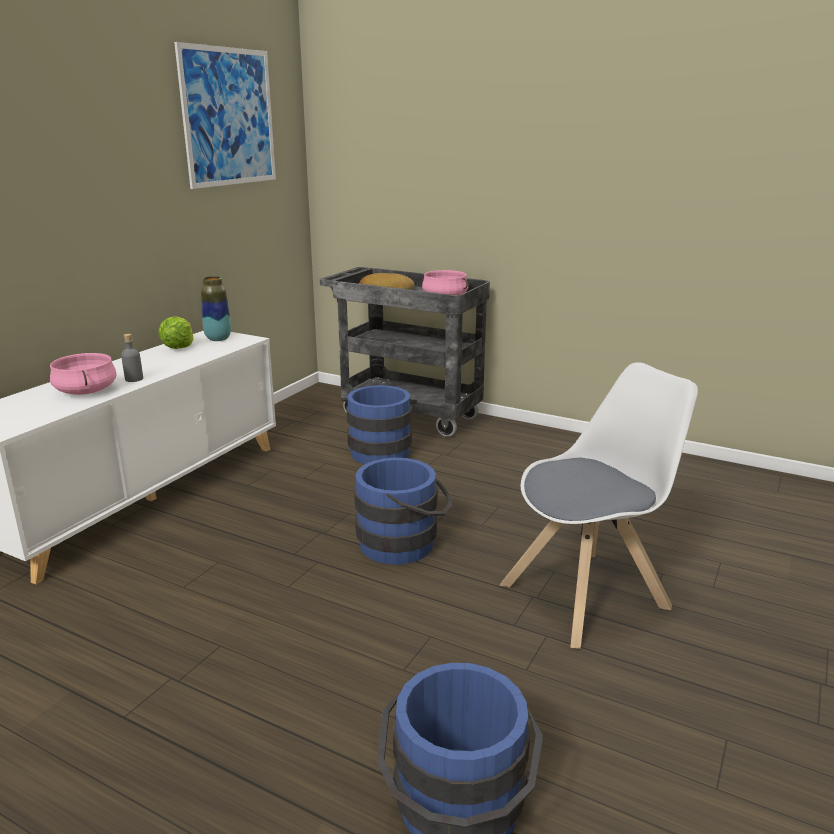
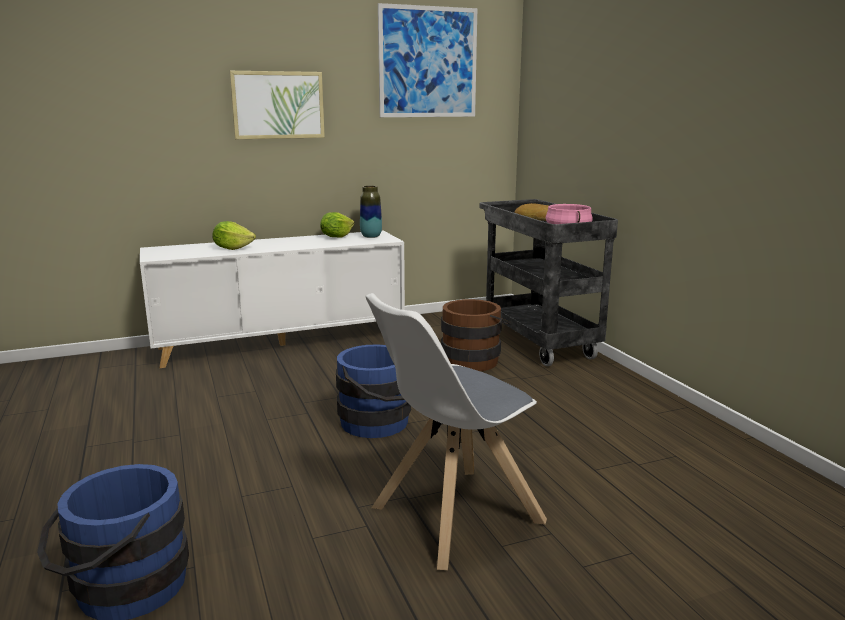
camera: 40 degrees right, 5 degrees down
(81, 183) = (278, 105): none -> picture
(85, 391) = (233, 248): pink cooking pot -> lettuce
(134, 379) = (270, 247): grey bottle -> none
(380, 450) = (474, 360): blue bucket -> brown bucket
(588, 594) = (452, 516): chair -> chair turned 135 degrees clockwise

